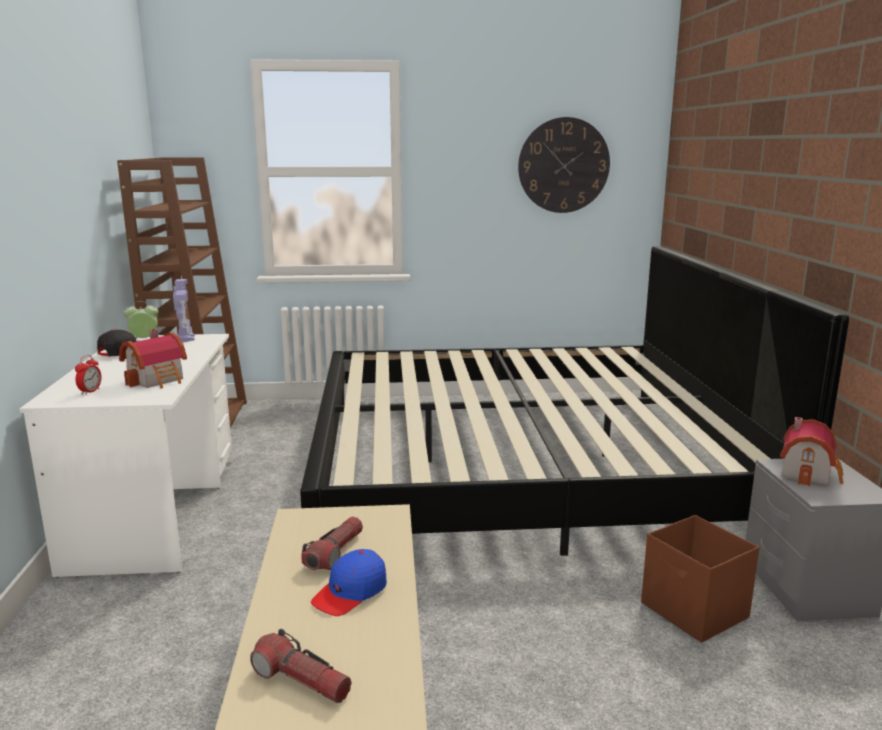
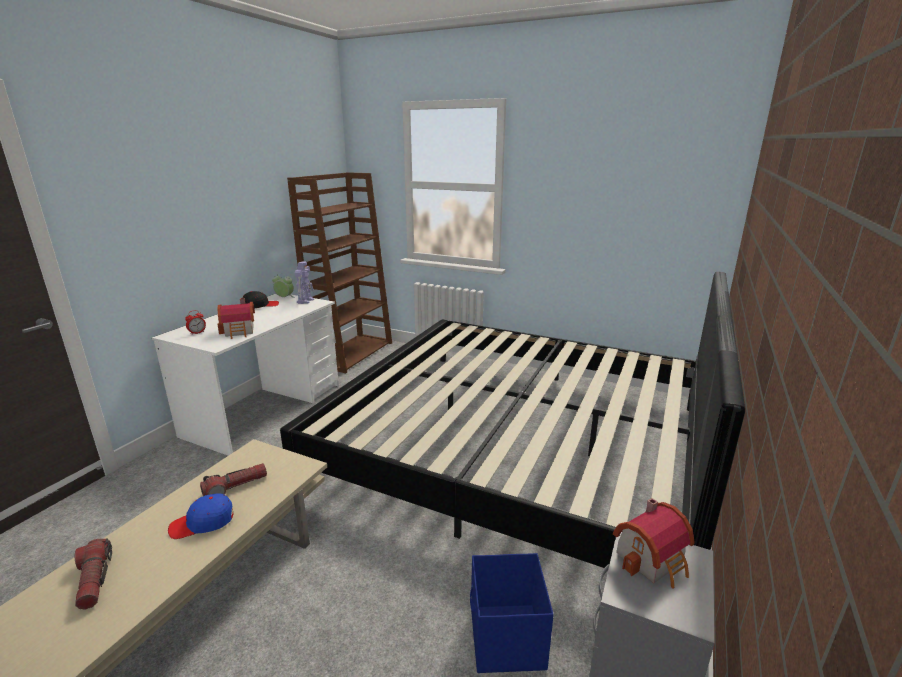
camera: 30 degrees right, 5 degrees up
(563, 165) = (640, 189): wall clock -> none
(694, 611) = (506, 639): brown storage box -> blue storage box

